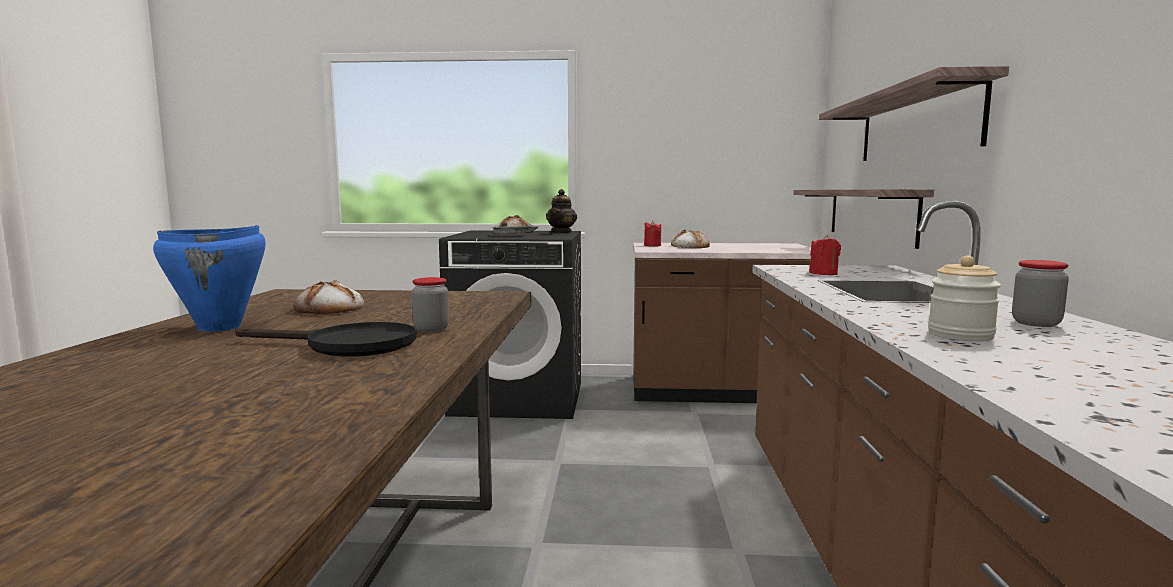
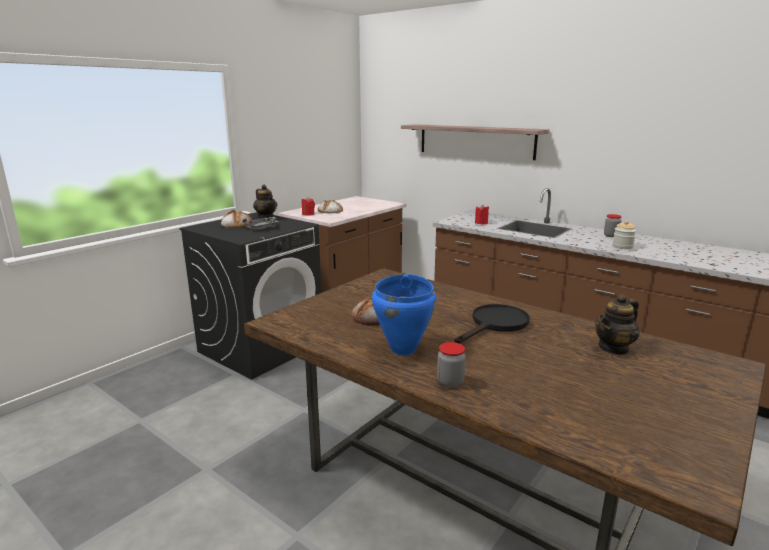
camera: 55 degrees left, 10 degrees up
(279, 413) = (614, 348): none -> teapot
(431, 329) = (472, 304): jar -> jar (450, 382)
(870, 214) = (432, 181): shelf -> none

